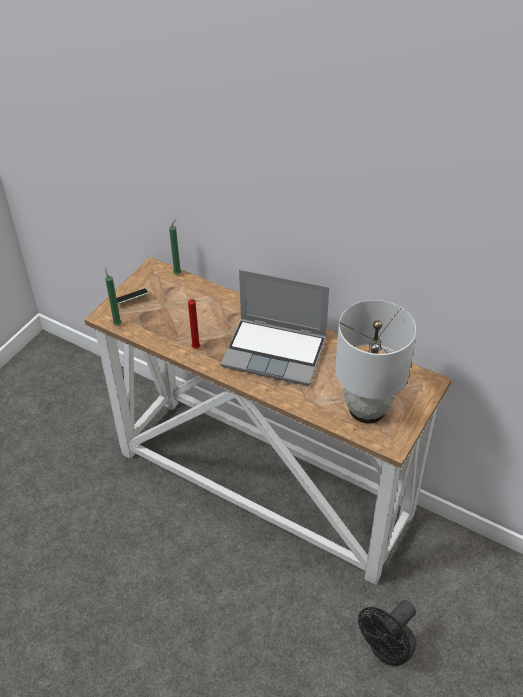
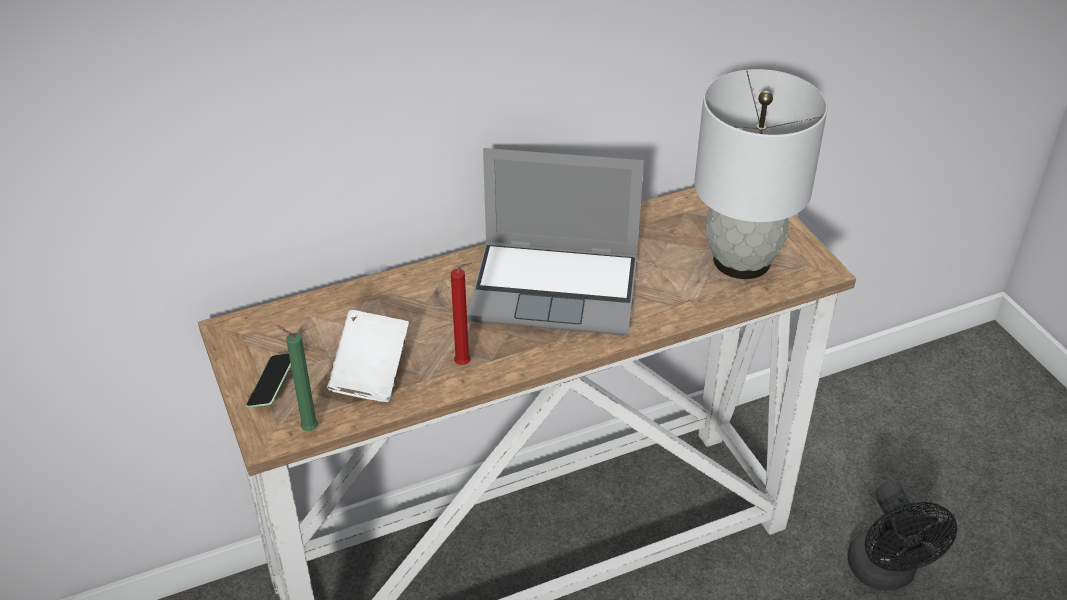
camera: 55 degrees left, 5 degrees down
(165, 323) = (371, 373): none -> white book
(178, 273) = (279, 308): green candle -> none
(276, 352) = (557, 288): laptop -> laptop turned 45 degrees clockwise

